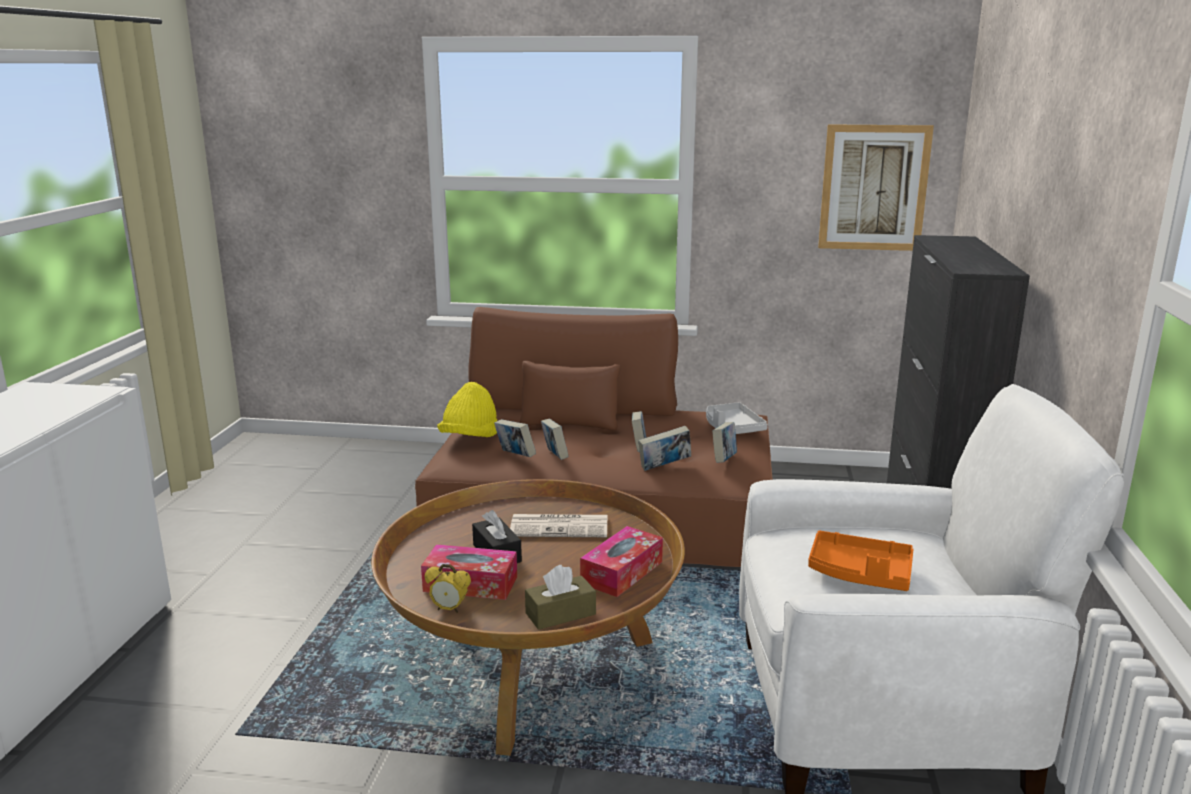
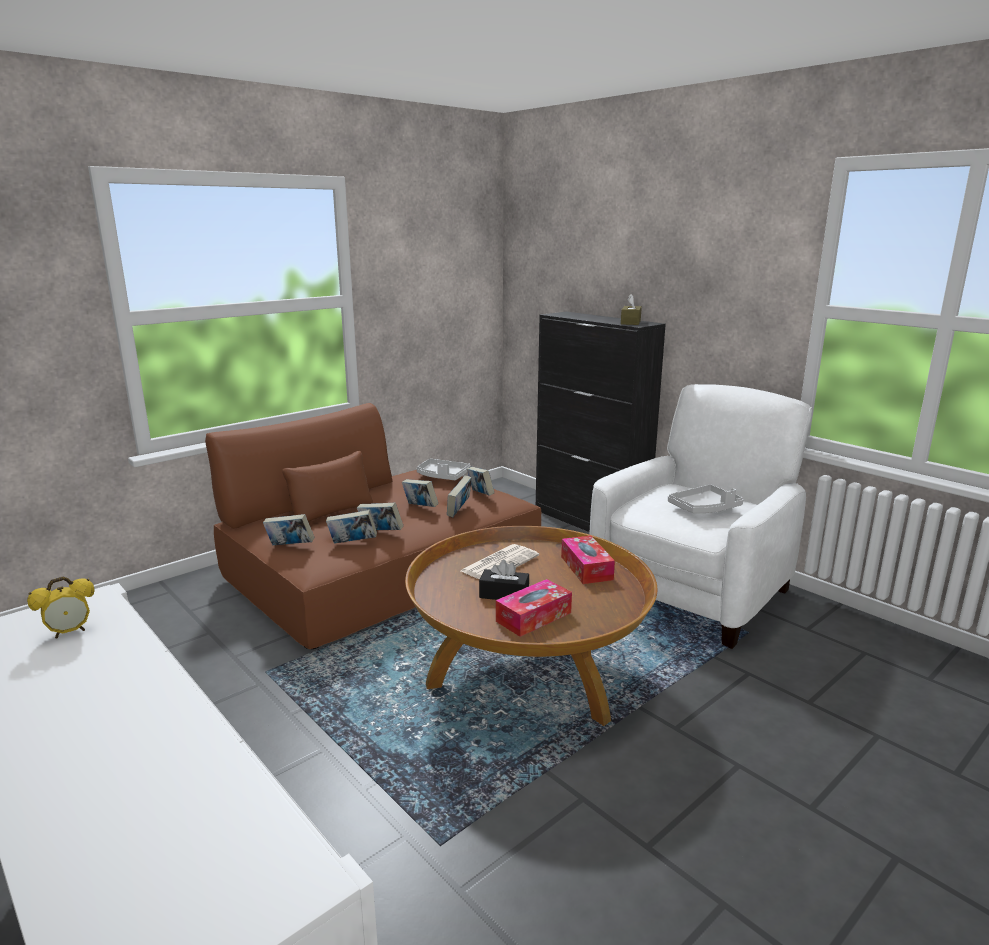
camera: 50 degrees left, 0 degrees up
(449, 609) = (558, 635): alarm clock -> alarm clock (69, 632)
(470, 439) = (290, 546): yellow hat -> book
(560, 614) = (611, 602): brown tissue box -> brown tissue box (630, 322)
(860, 574) = (704, 508): orange tray -> grey tray
(873, 188) = (462, 290): picture -> none

